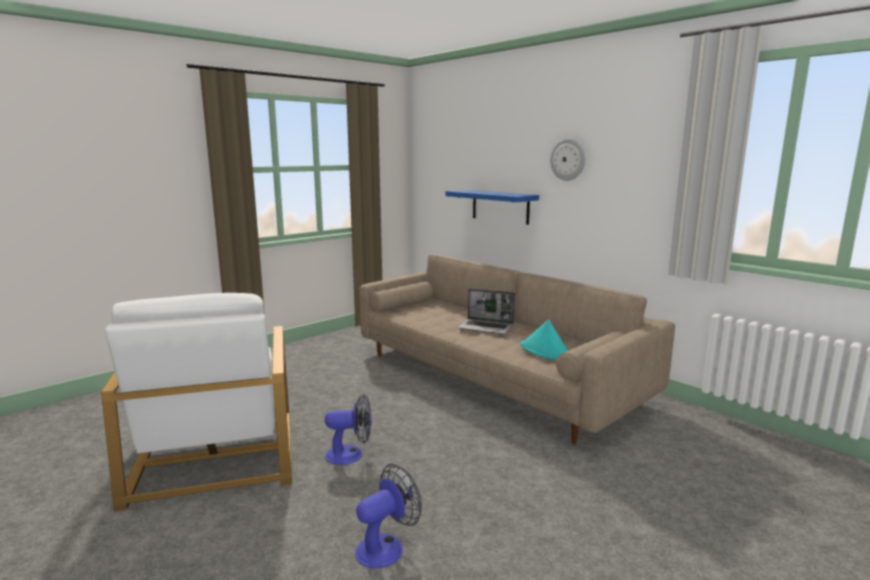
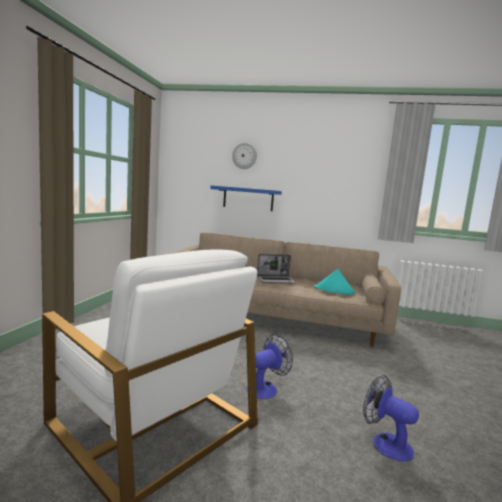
camera: 35 degrees left, 5 degrees down
(386, 546) = (385, 443): fan -> fan turned 60 degrees counterclockwise
(568, 159) = (305, 169): wall clock -> wall clock (244, 156)

